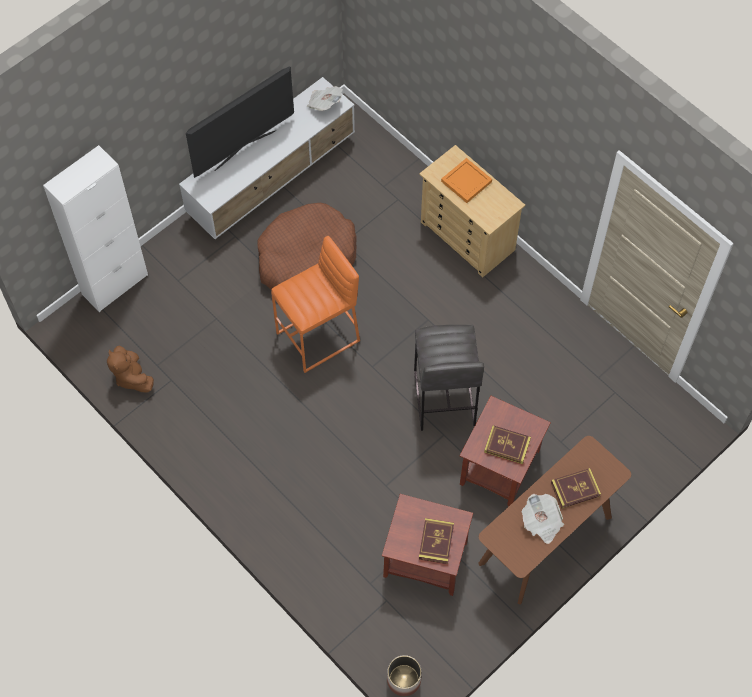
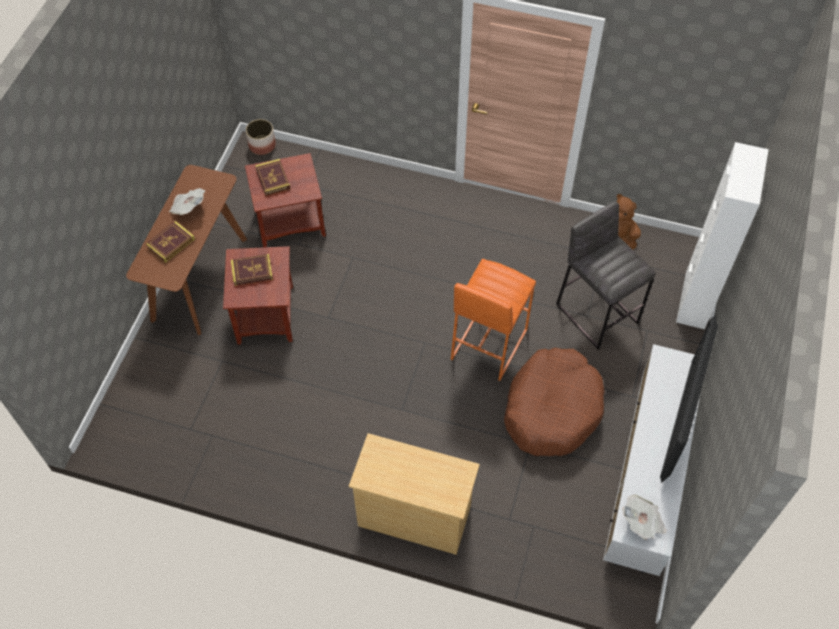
camera: 150 degrees right, 5 degrees down
(443, 398) = (345, 346): grey stool -> grey stool (597, 312)
(467, 181) = (424, 480): orange tray -> none

